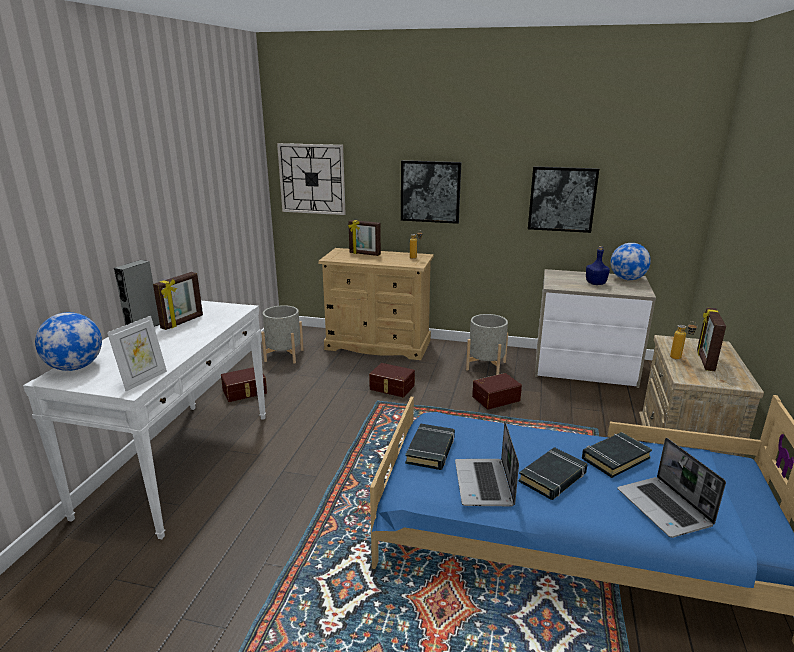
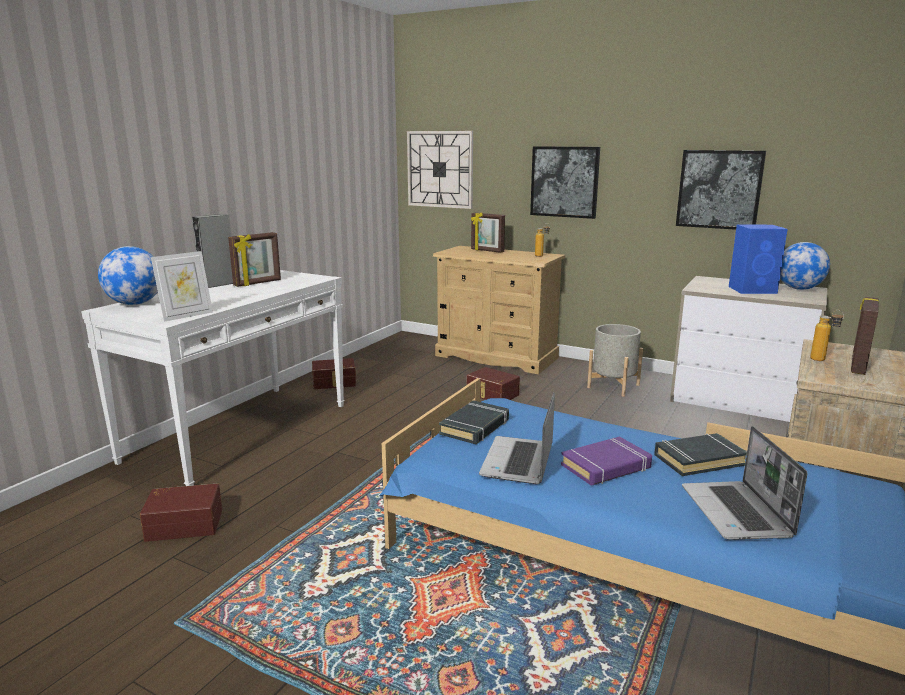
camera: 15 degrees right, 5 degrees down
(284, 355) = (390, 357): grey planter -> none
(495, 398) = (609, 416): brown storage box -> brown storage box (184, 523)
(553, 477) = (606, 467): black book -> purple book
(596, 283) = (753, 290): blue bottle -> blue speaker

